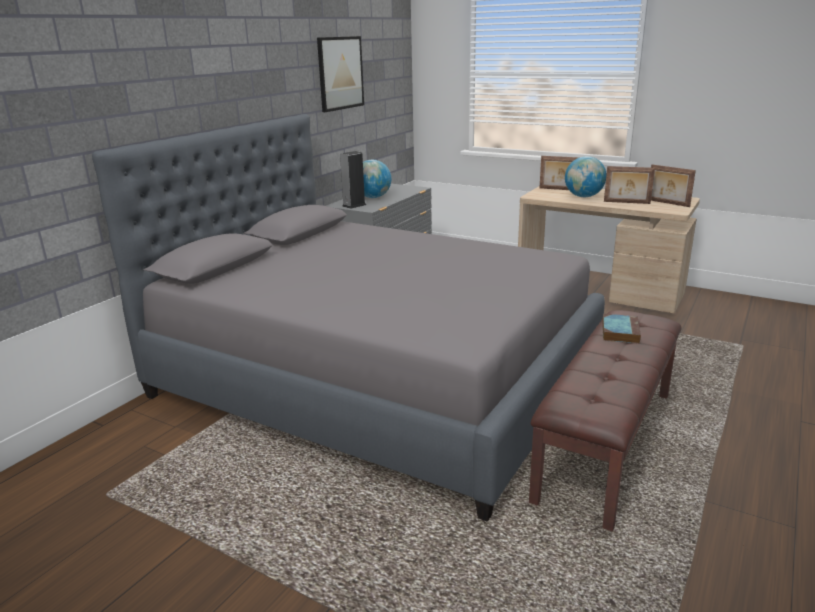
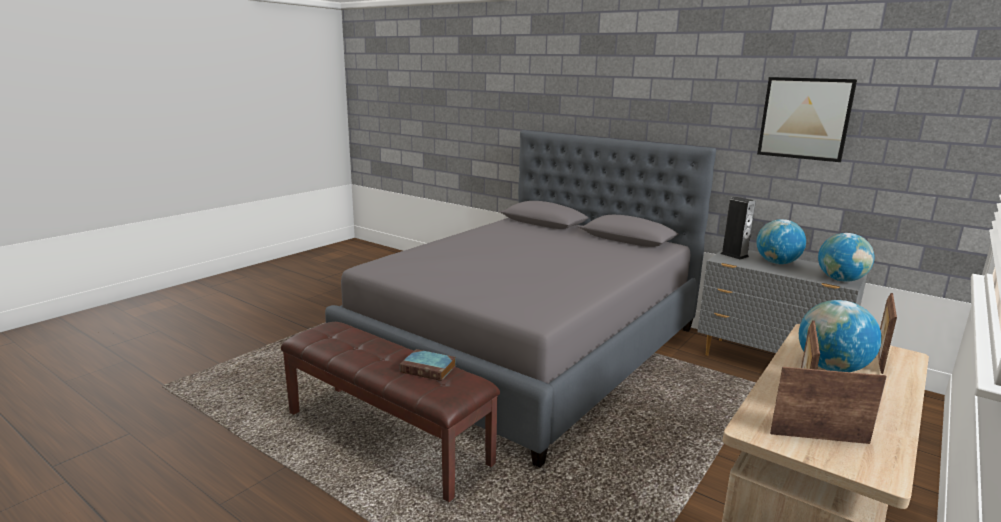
camera: 95 degrees right, 5 degrees down
(409, 188) = (841, 280): none -> globe
(667, 203) = (818, 437): picture frame -> picture frame turned 45 degrees clockwise

